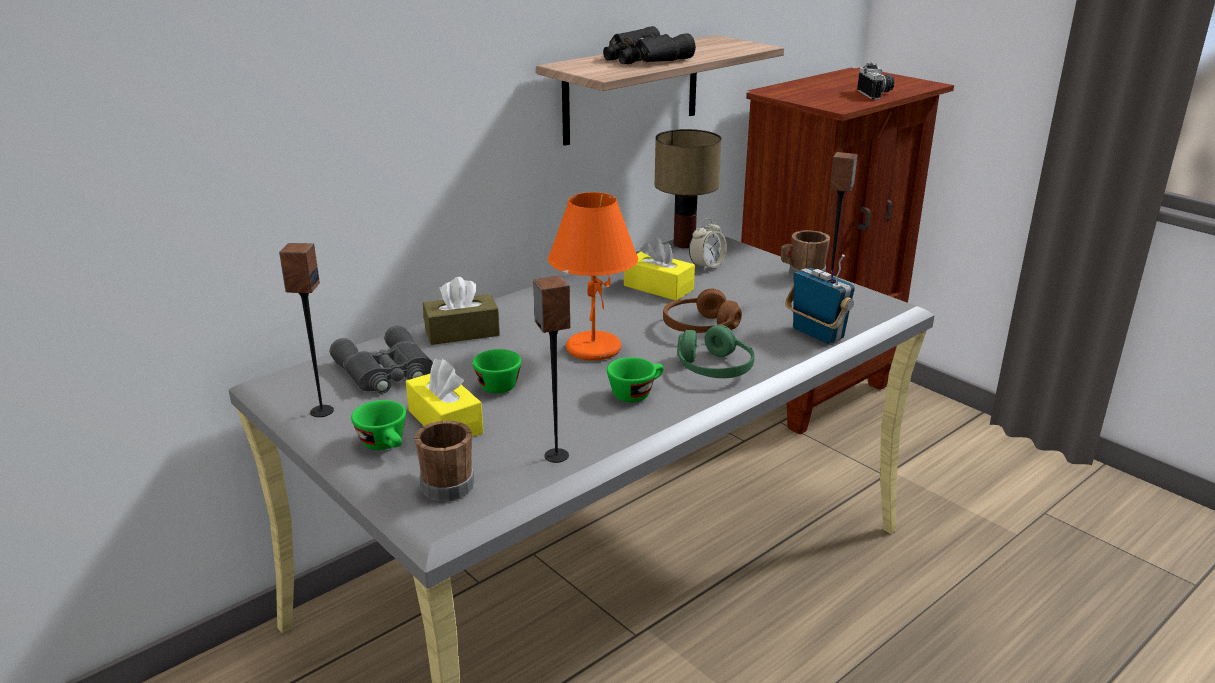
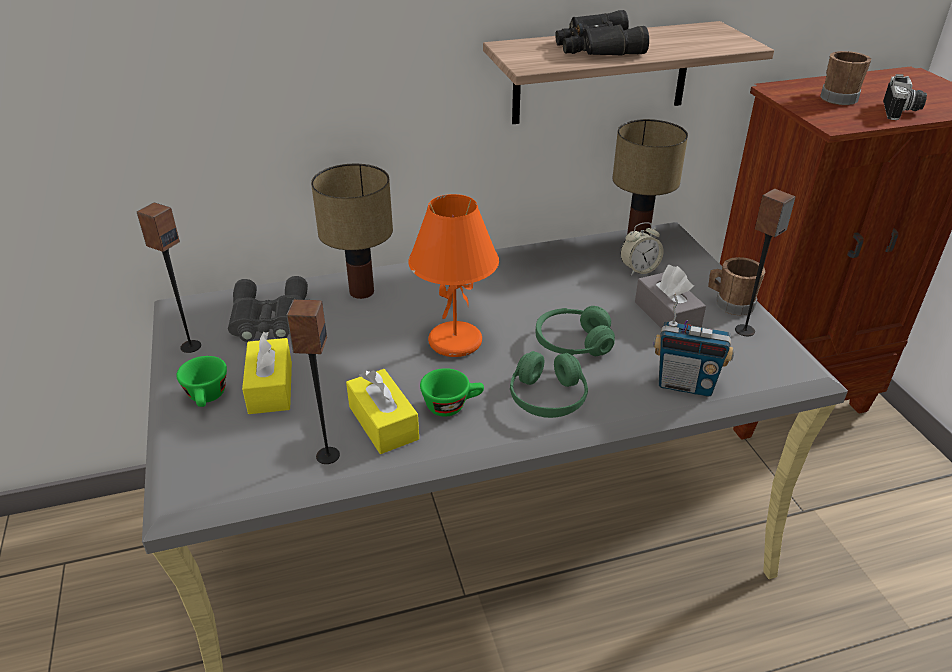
camera: 25 degrees right, 10 degrees up
(444, 483) = (218, 454): brown mug -> brown mug (836, 97)
(462, 332) = (360, 292): brown tissue box -> table lamp
(496, 384) = (343, 357): green cup -> none
(658, 287) = (571, 284): yellow tissue box -> yellow tissue box (383, 423)
(699, 327) = (573, 343): brown headphones -> green headphones
(760, 293) = (667, 316): none -> grey tissue box
(817, 334) = (685, 384): radio -> radio turned 120 degrees clockwise

